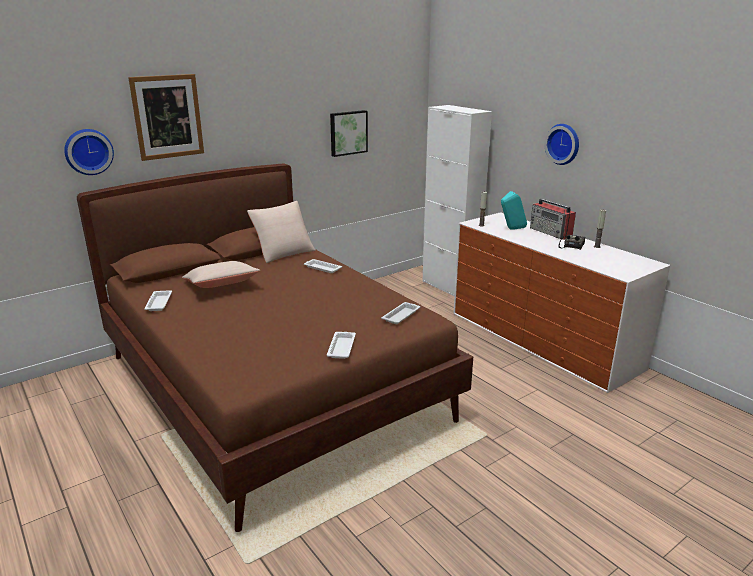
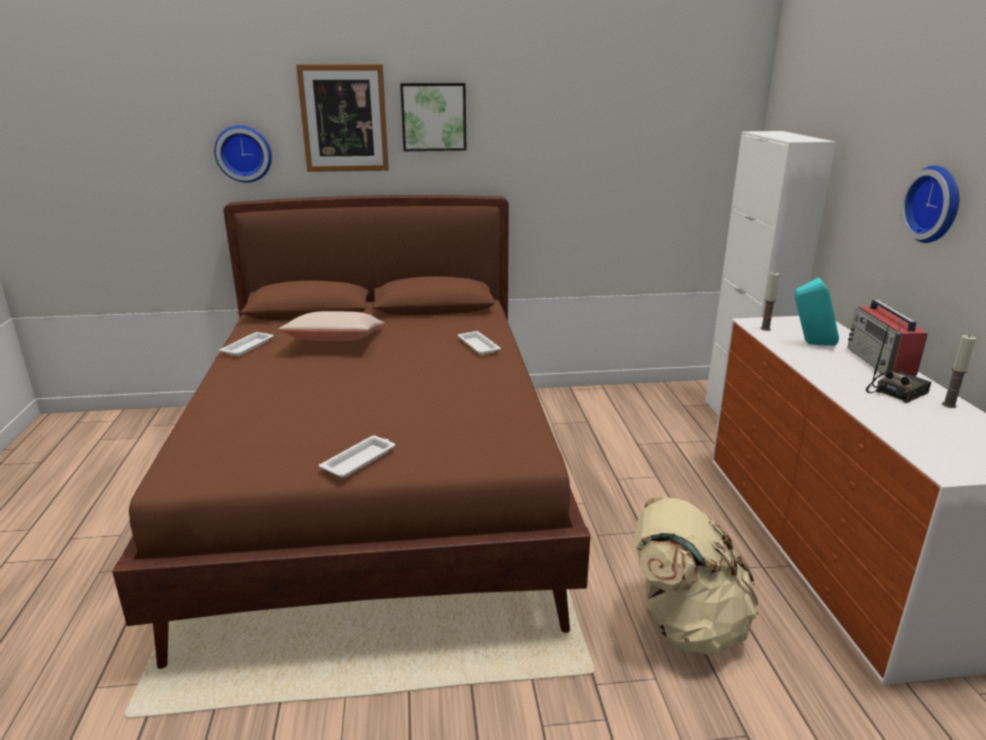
camera: 30 degrees right, 0 degrees up
(283, 252) = (458, 316): beige pillow -> none
(348, 133) = (612, 163): picture -> picture (433, 117)
(401, 315) = (496, 437): white tray -> none
(508, 398) = (685, 624): none -> beige backpack

